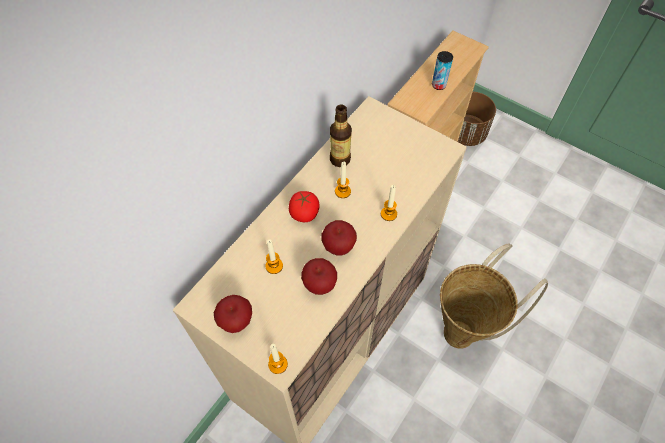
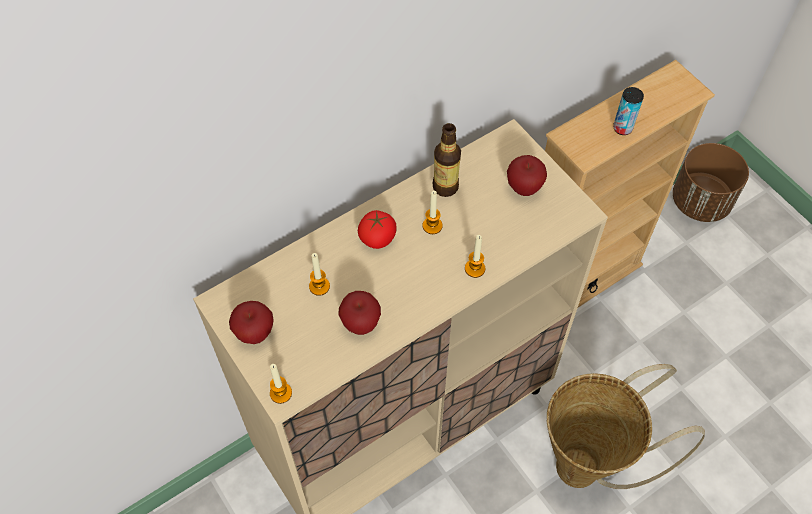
camera: 20 degrees right, 0 degrees up
(338, 247) = (400, 289): apple -> apple (524, 188)

